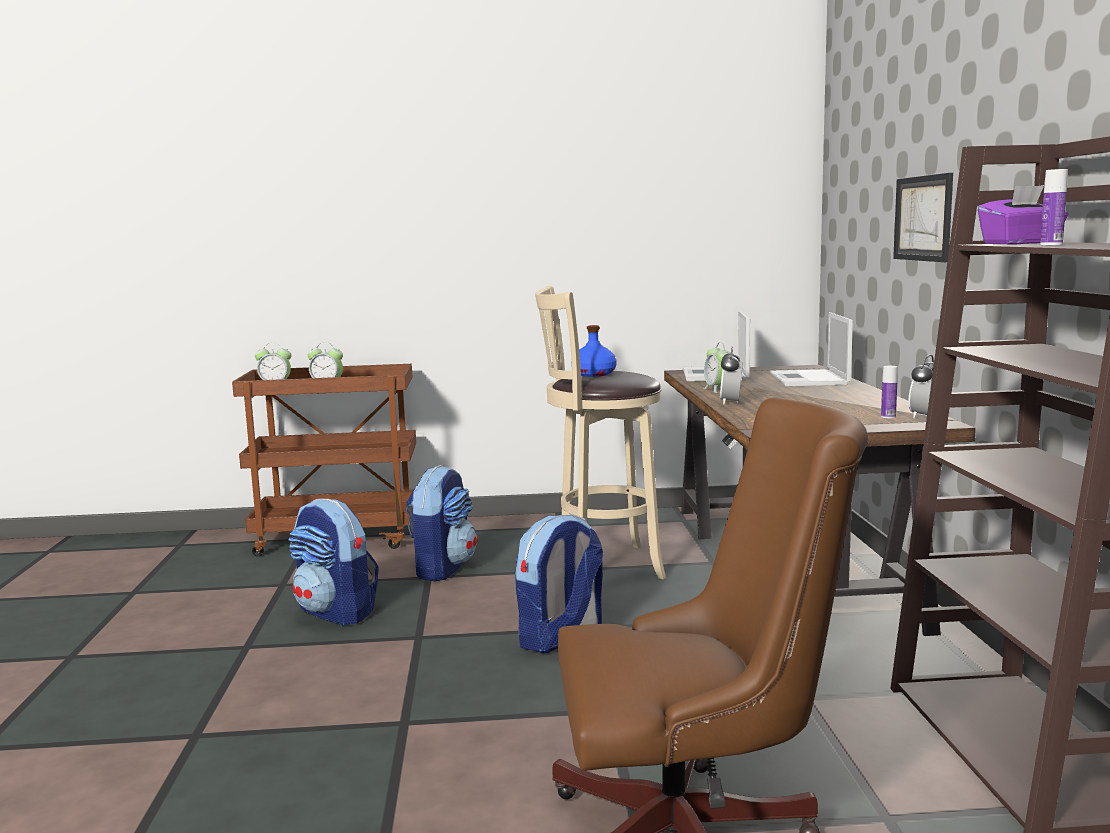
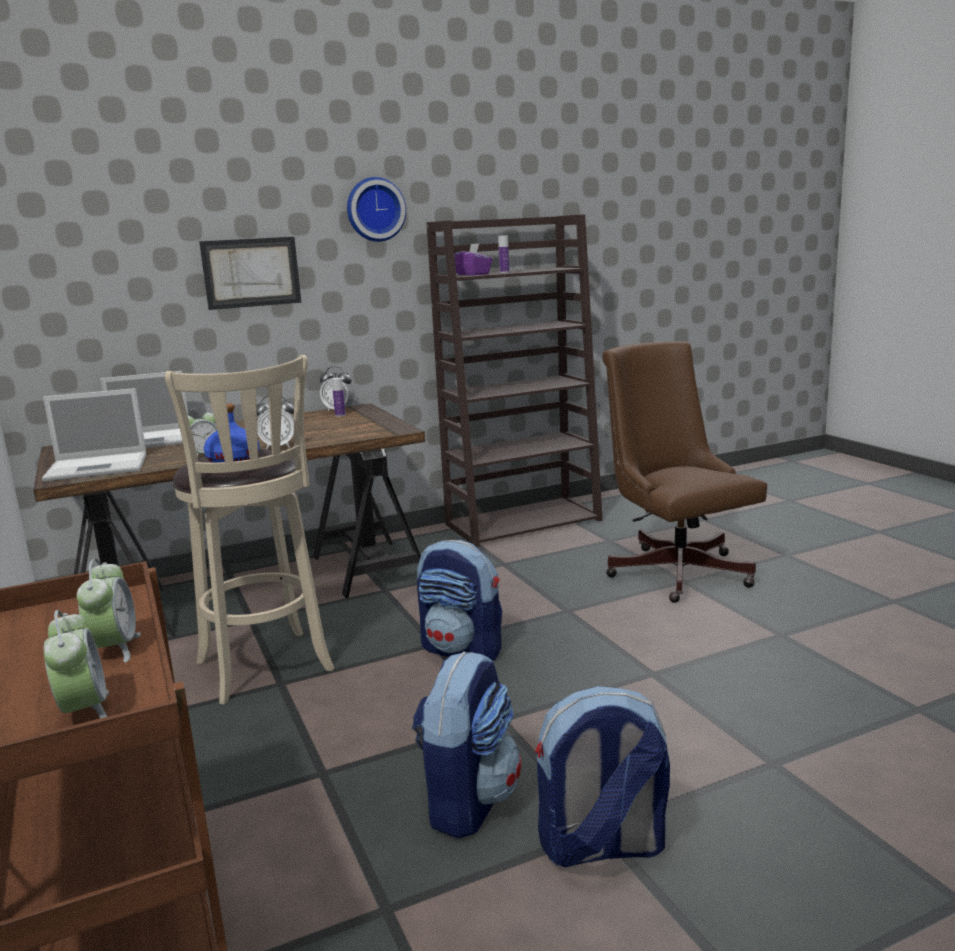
camera: 110 degrees left, 5 degrees up
(442, 568) = (287, 772): backpack -> backpack (602, 847)
(1021, 127) = (375, 209): none -> wall clock

